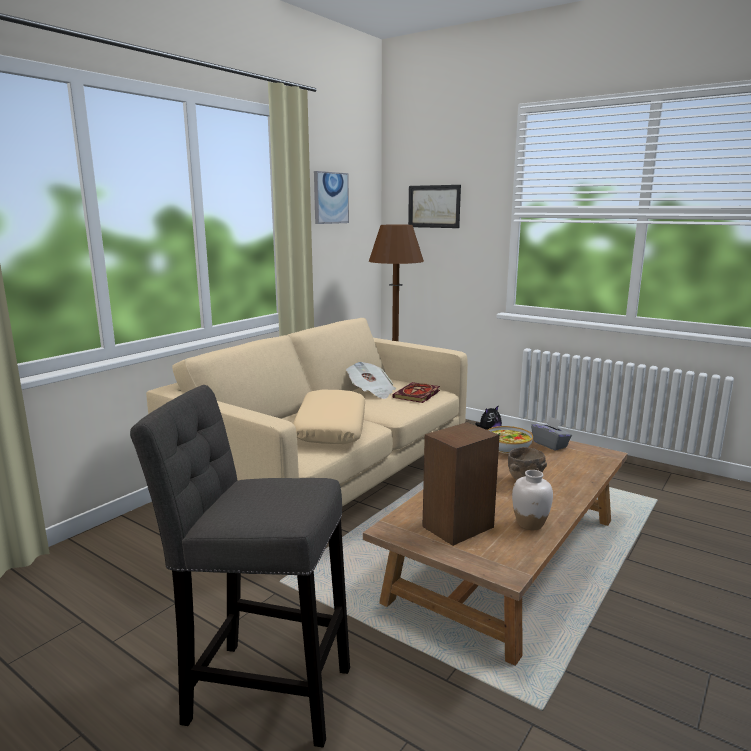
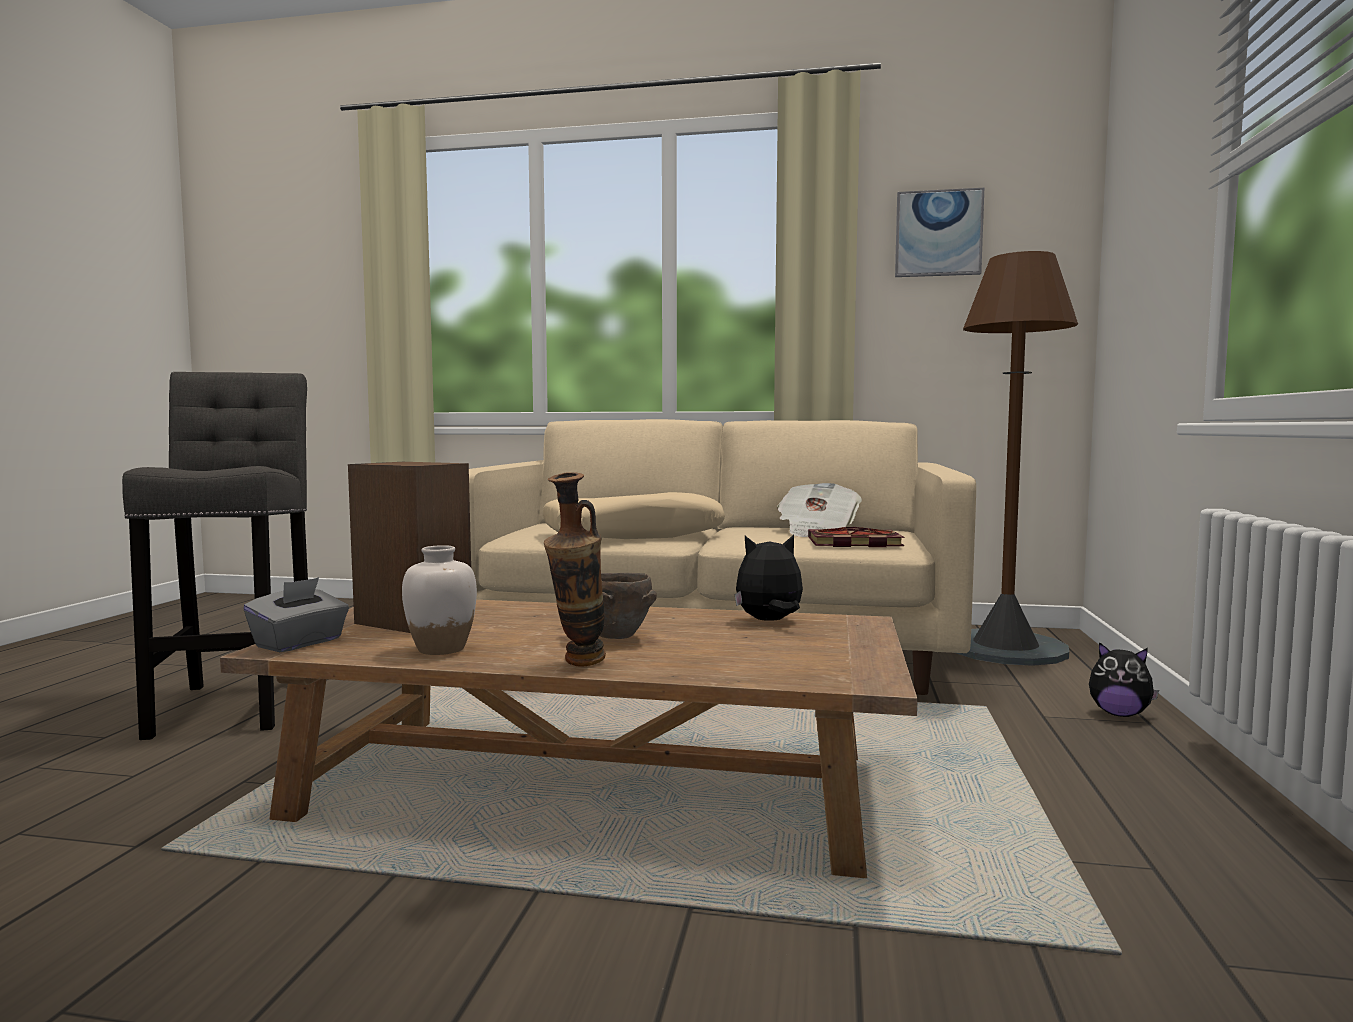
camera: 65 degrees right, 10 degrees down
(434, 206) = (1141, 211): picture -> none
(508, 448) = (769, 621): bowl -> plush toy
(550, 444) = (841, 641): grey tissue box -> grey tissue box (300, 643)
(571, 497) = (577, 664): none -> vase

